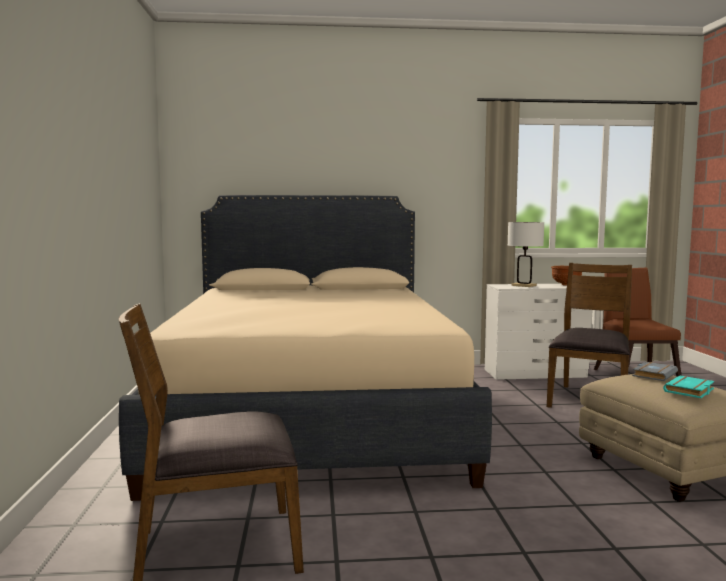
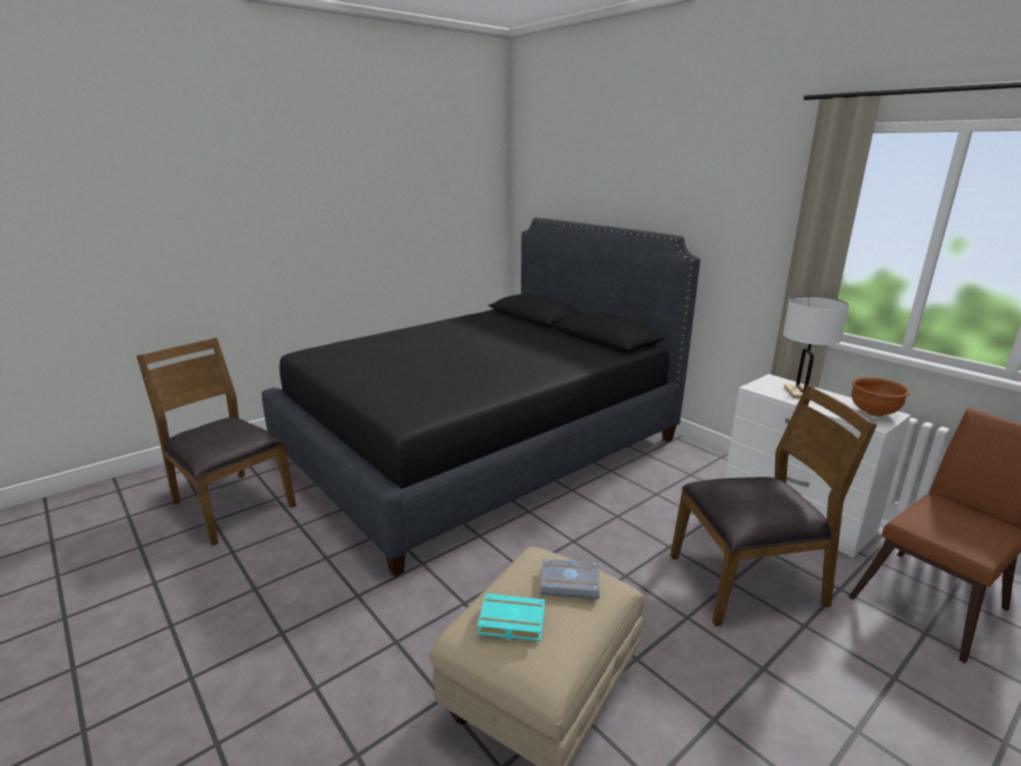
camera: 55 degrees right, 15 degrees up
(311, 414) = (481, 446): beige bed -> black bed

